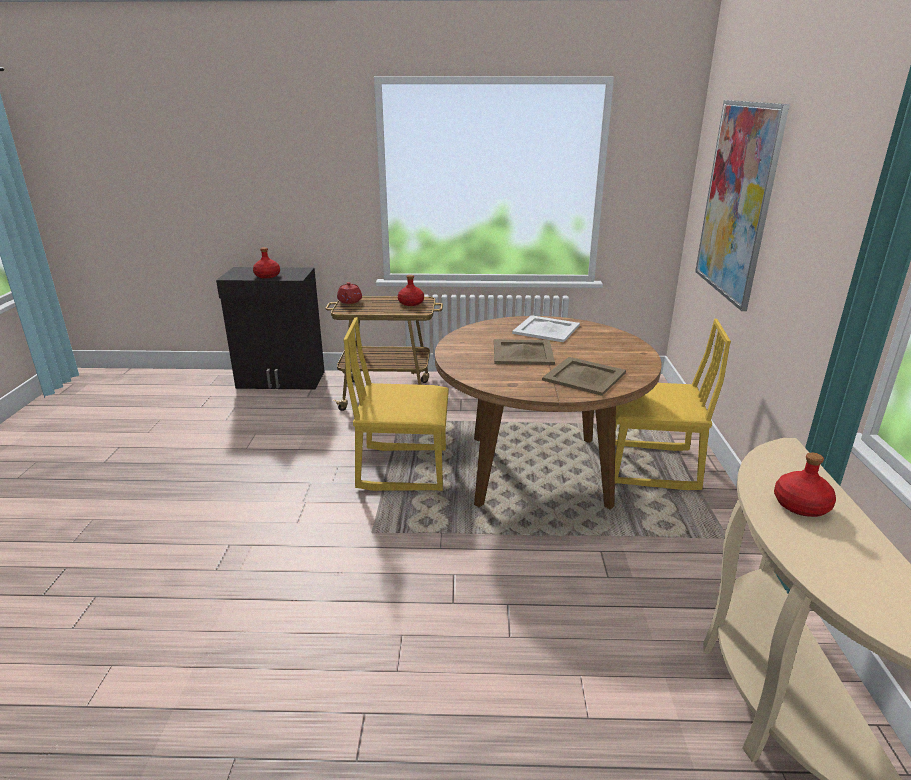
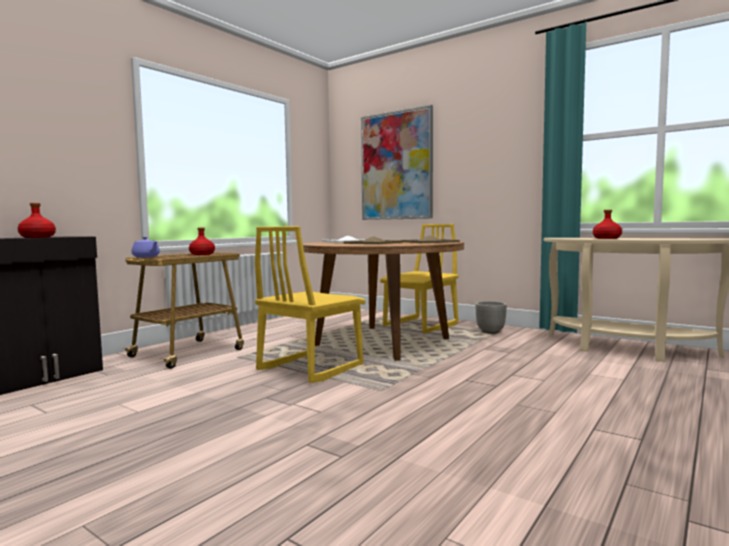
camera: 55 degrees left, 20 degrees down
(349, 301) = (146, 257): red teapot -> purple teapot
(698, 531) = (490, 332): none -> planter

